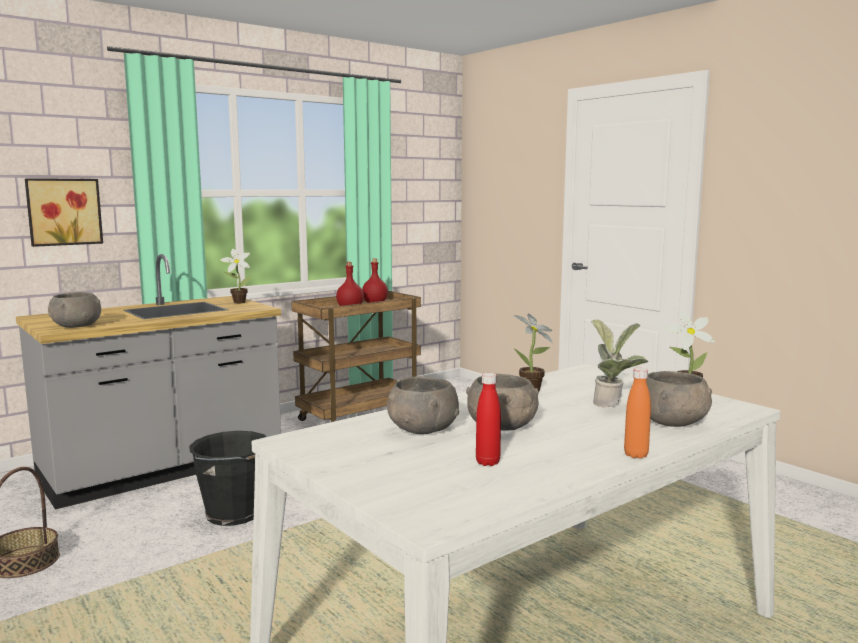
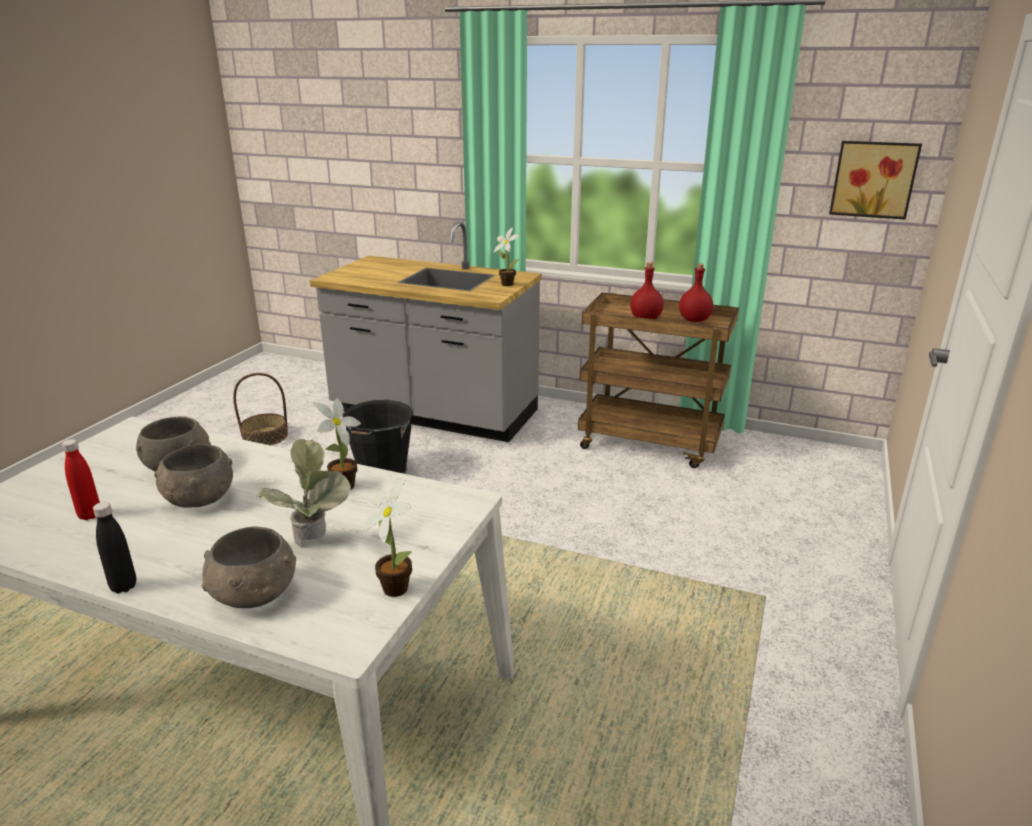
camera: 60 degrees right, 15 degrees up
(64, 211) = (421, 169): picture -> picture (873, 179)
(76, 326) = (349, 277): grey bowl -> none
(636, 455) = (123, 586): orange bottle -> black bottle

